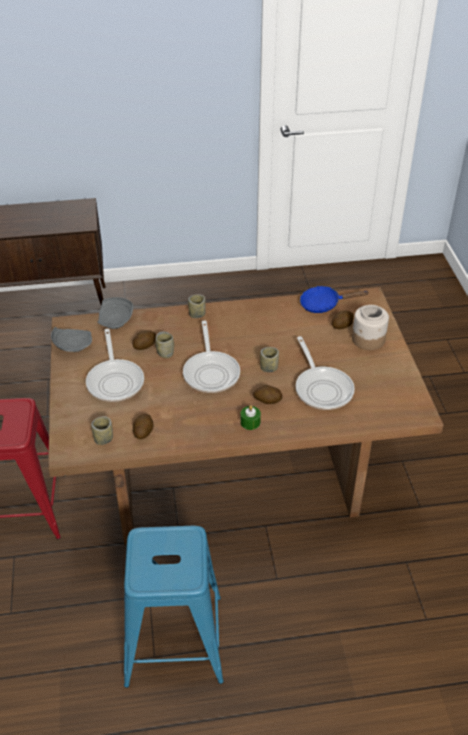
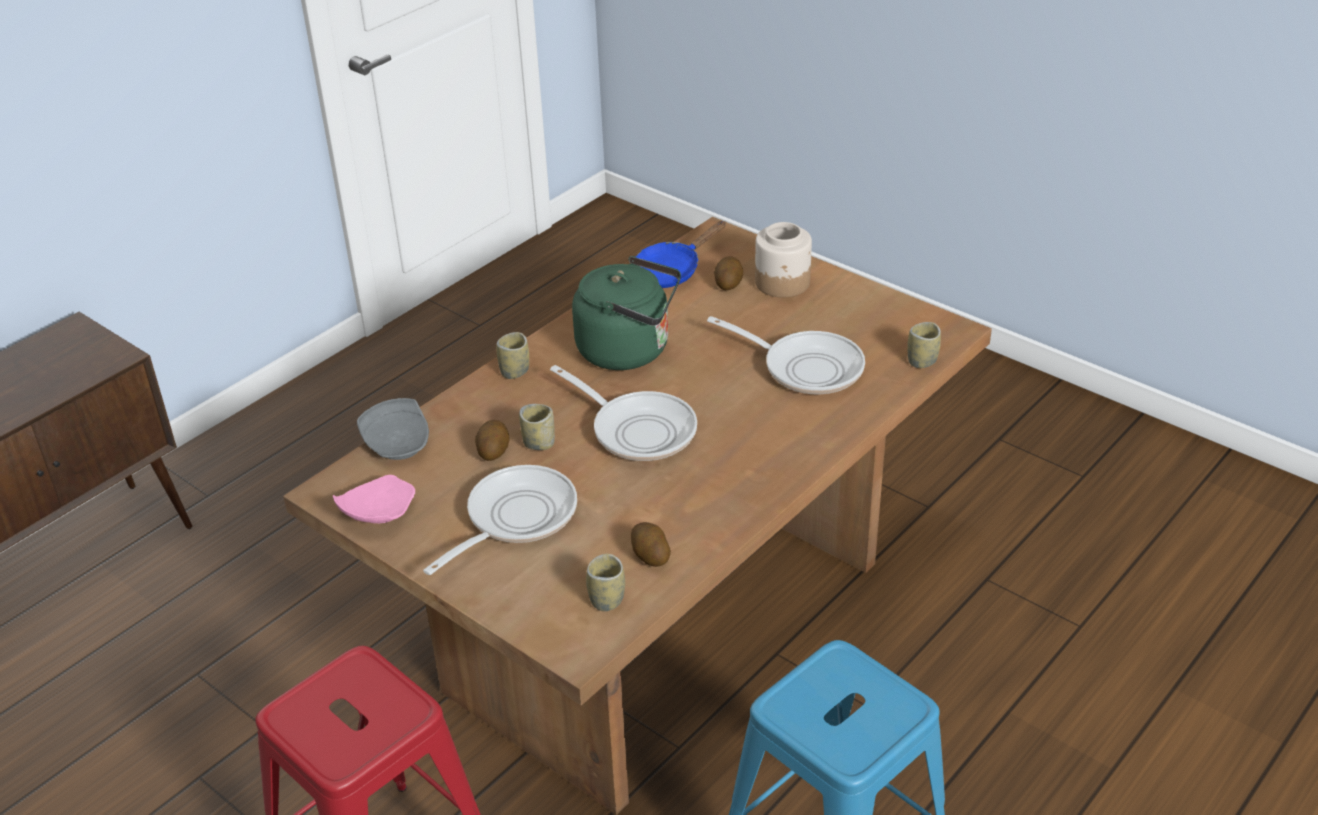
camera: 40 degrees left, 5 degrees down
(72, 345) = (377, 513): grey plate -> pink plate
(115, 380) = (515, 518): frying pan -> frying pan turned 90 degrees counterclockwise
(250, 422) = (774, 457): green candle -> none
(255, 333) = (629, 350): none -> green kettle
(267, 401) = (760, 420): potato -> none
(269, 368) = (707, 382): cup -> cup (922, 361)

